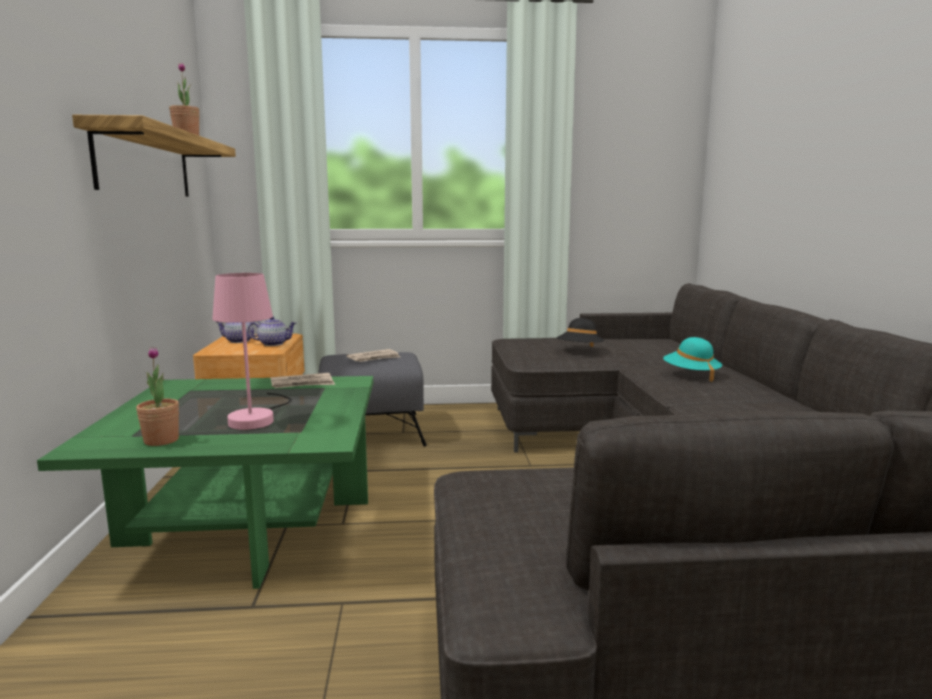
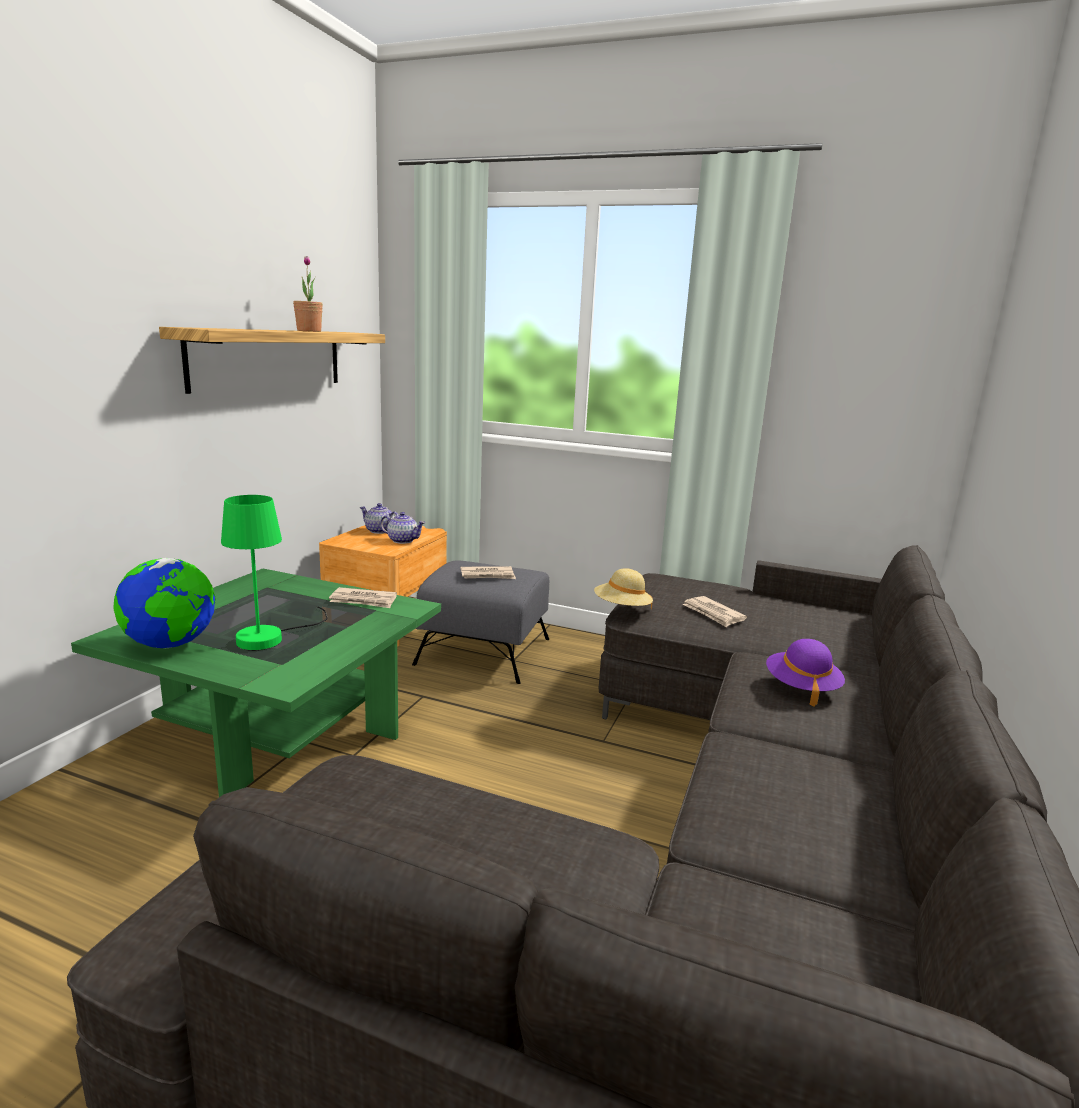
camera: 25 degrees right, 5 degrees up
(161, 440) = (170, 645): potted plant -> globe
(257, 418) = (271, 637): pink table lamp -> green table lamp
(515, 357) = (622, 609): none -> beige hat
(580, 350) = (713, 614): black hat -> newspaper
(691, 375) = (801, 688): turquoise hat -> purple hat

